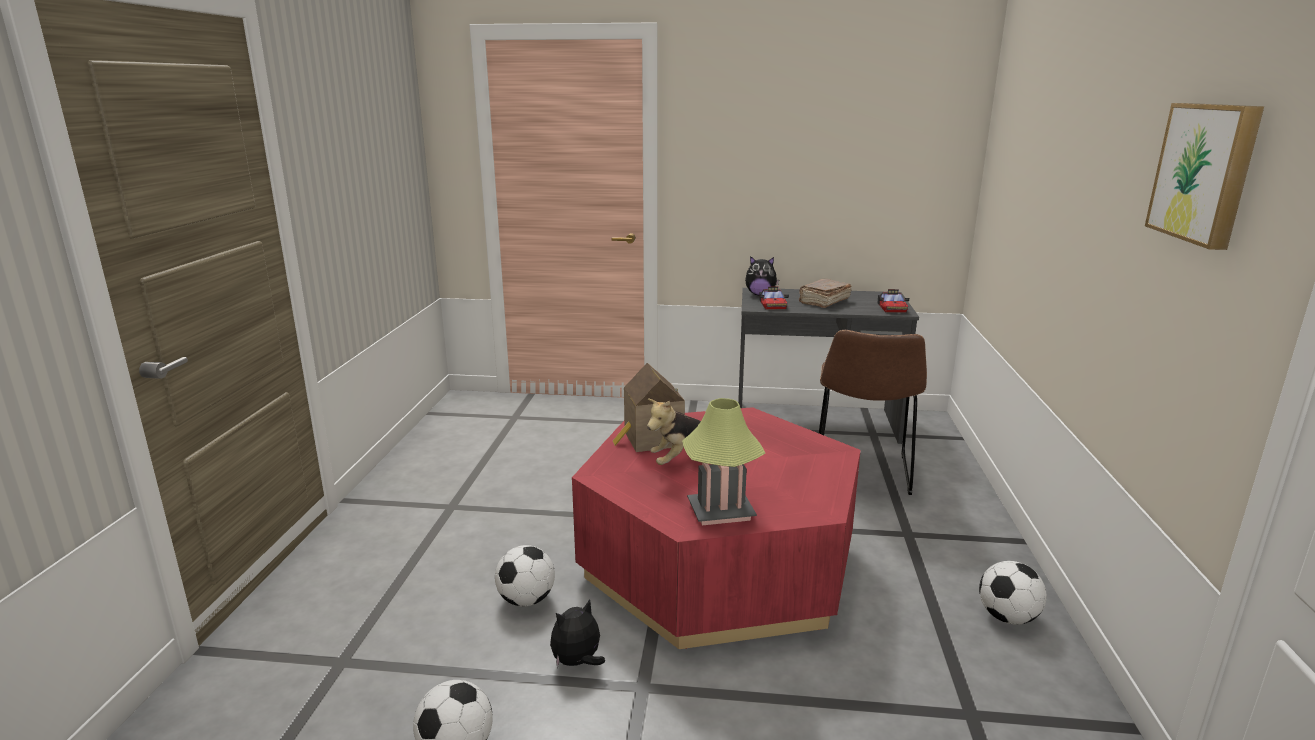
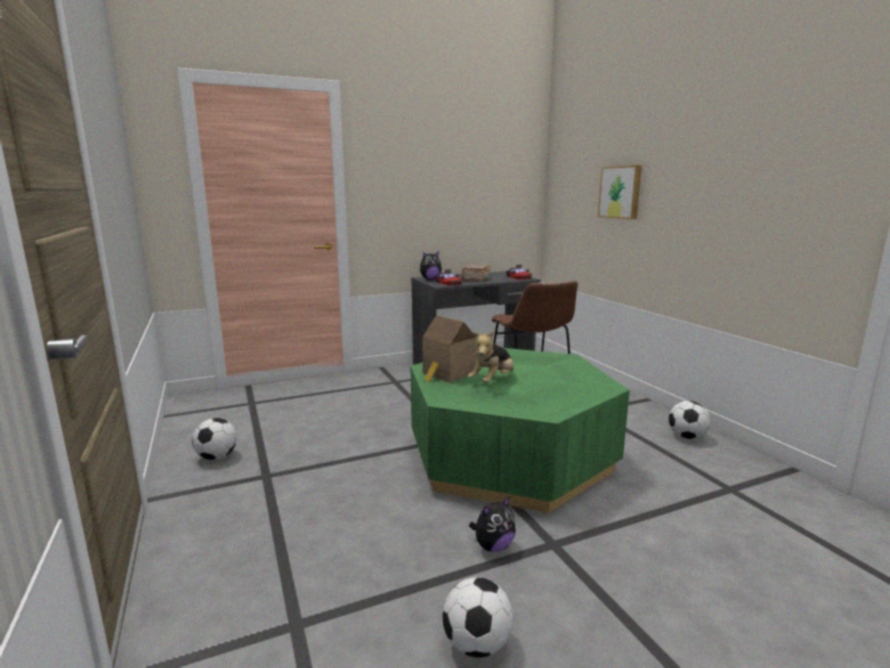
camera: 30 degrees left, 5 degrees down
(526, 600) = (406, 520): football -> football (217, 457)
(577, 662) = (493, 546): plush toy -> plush toy turned 150 degrees counterclockwise
(718, 563) = (510, 455): red coffee table -> green coffee table
(720, 512) = (556, 401): table lamp -> none
(1206, 172) = (786, 147): picture -> picture (621, 192)

